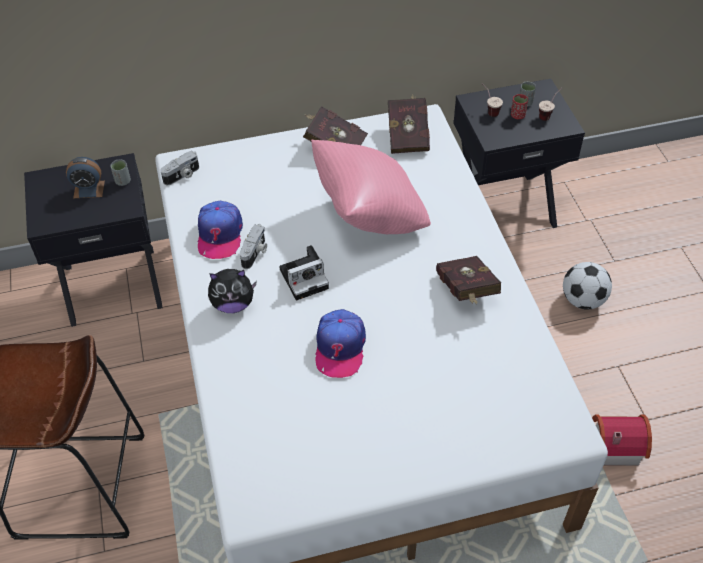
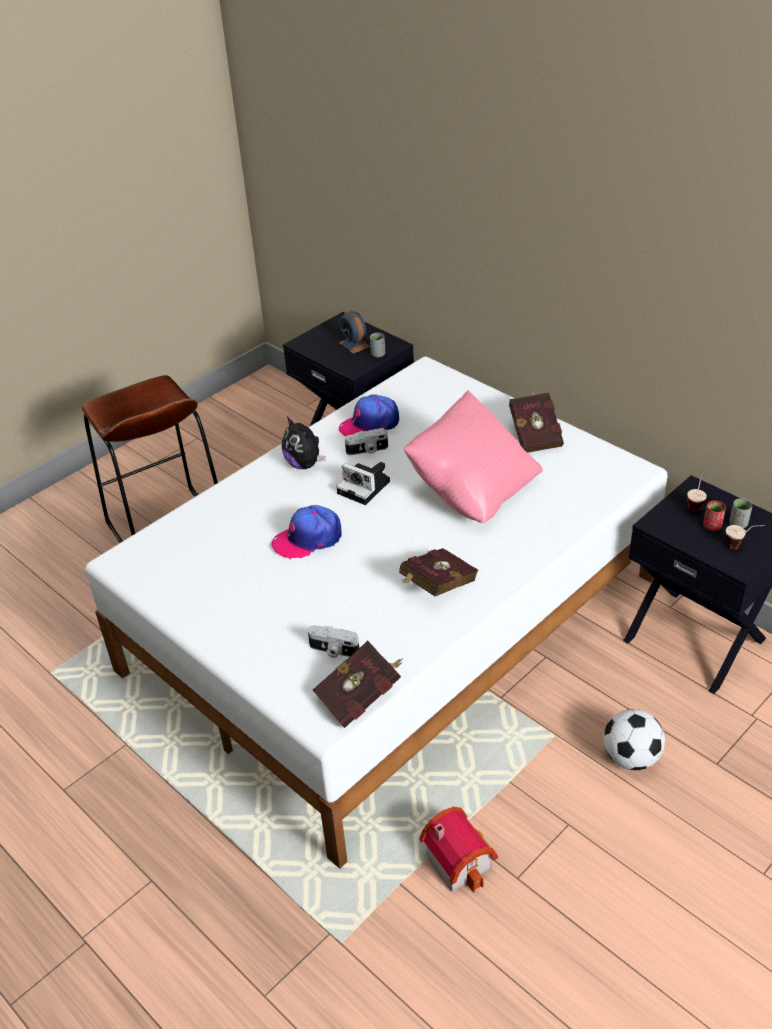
camera: 60 degrees right, 10 degrees down
(182, 176) = (414, 377): camera -> camera (333, 650)
(408, 135) = (598, 470): red book -> red book (362, 697)

